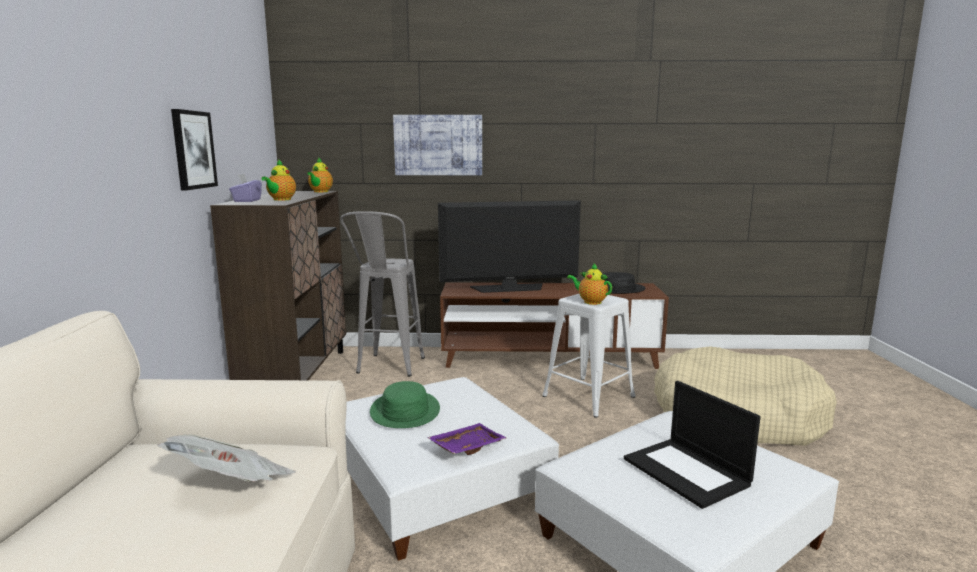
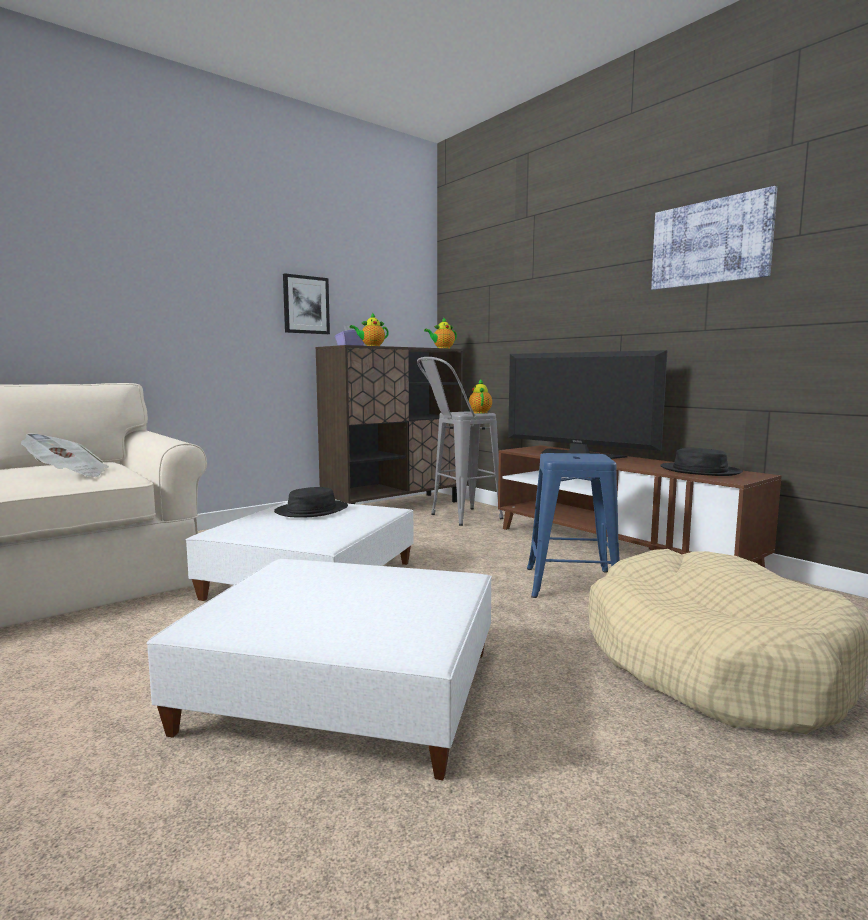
camera: 50 degrees right, 5 degrees down
(404, 411) = (311, 510): green hat -> black hat
(438, 145) = (544, 298): picture -> picture (710, 242)
(466, 447) = (280, 534): purple tray -> none
(588, 396) = (571, 583): white stool -> blue stool
(590, 302) = (561, 457): teapot -> teapot (480, 412)
(687, 472) = (339, 599): laptop -> none

